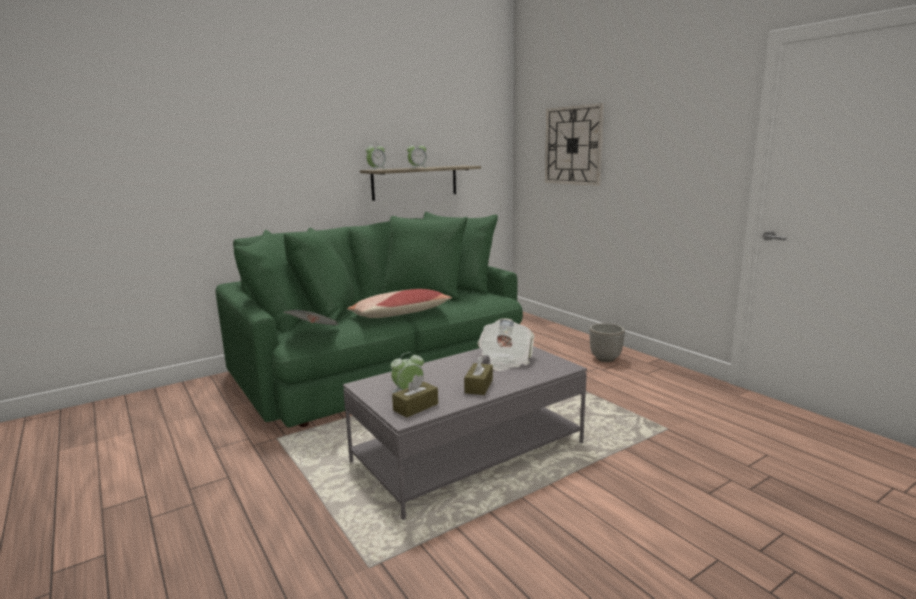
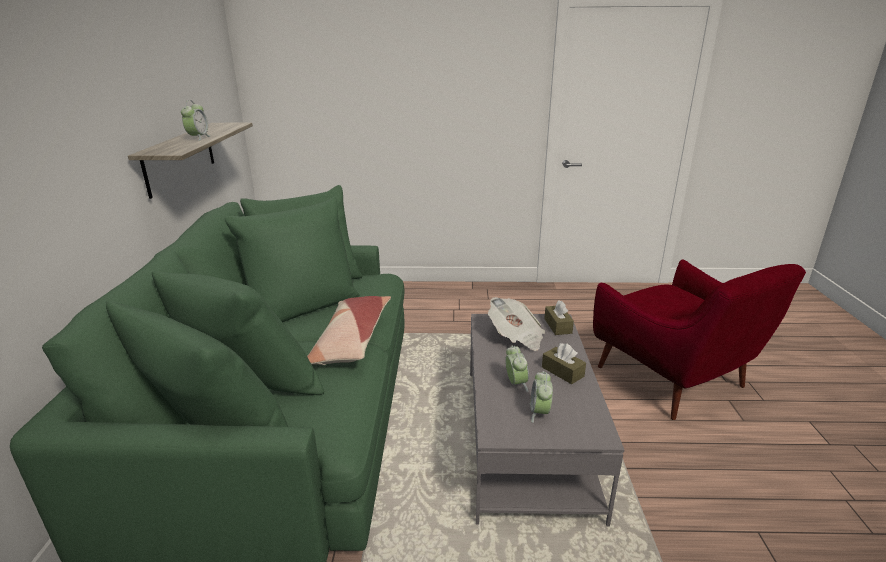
camera: 55 degrees left, 10 degrees up
(315, 332) = (342, 413): newspaper -> none
(376, 169) = (157, 150): alarm clock -> alarm clock (515, 383)
(415, 407) = (580, 421): brown tissue box -> brown tissue box (558, 326)
(573, 145) = (344, 89): wall clock -> none
(605, 358) = (443, 298): planter -> none
(690, 510) = (675, 381): none -> red armchair

